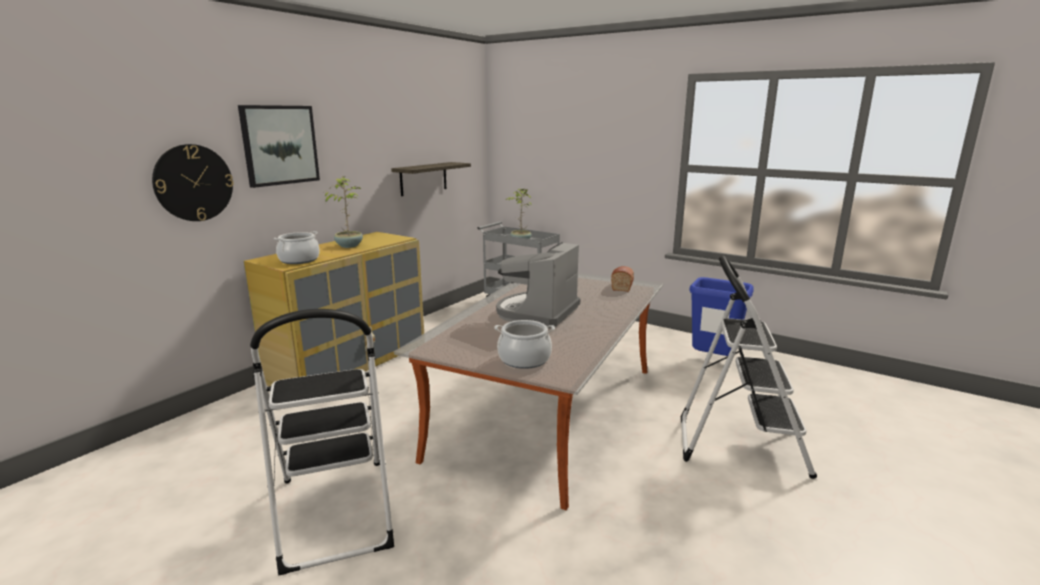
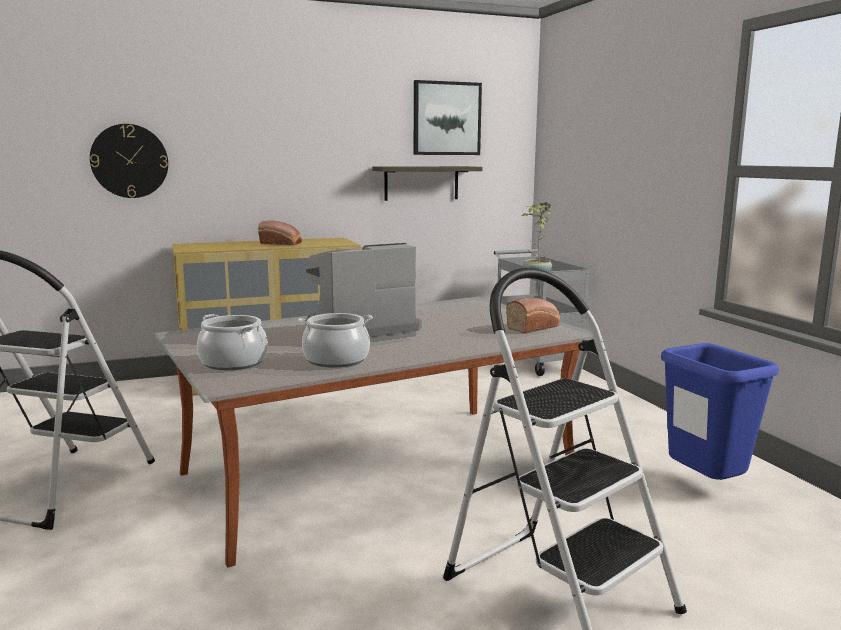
camera: 35 degrees right, 5 degrees down
(280, 145) = (226, 130): picture -> picture (446, 118)
(299, 260) = (209, 247): cooking pot -> cooking pot (336, 360)
(349, 246) = (282, 243): potted plant -> bread

